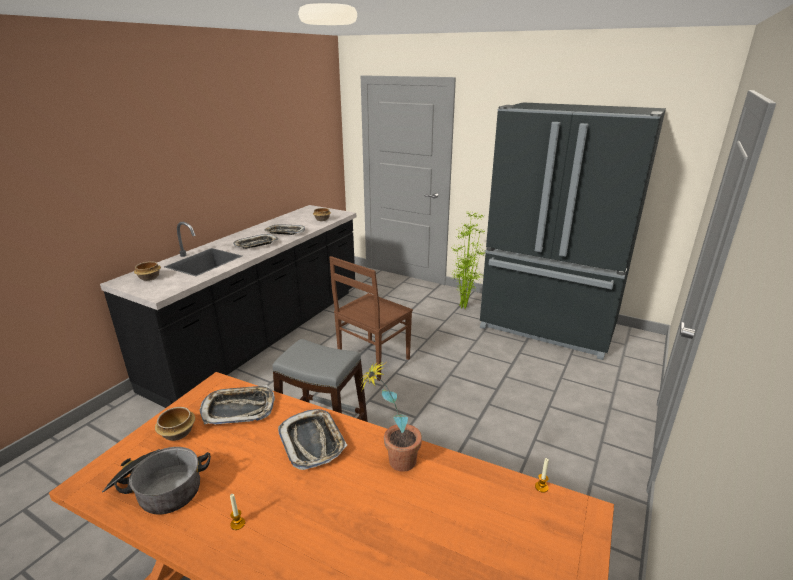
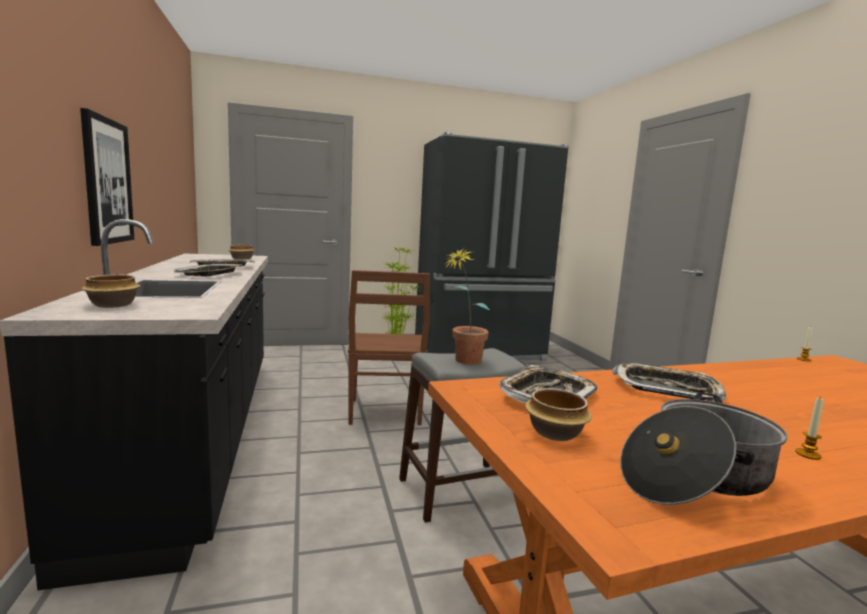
camera: 45 degrees left, 15 degrees down
(200, 188) = (107, 181): none -> picture
(393, 461) = (732, 377): potted plant -> potted plant (462, 361)

